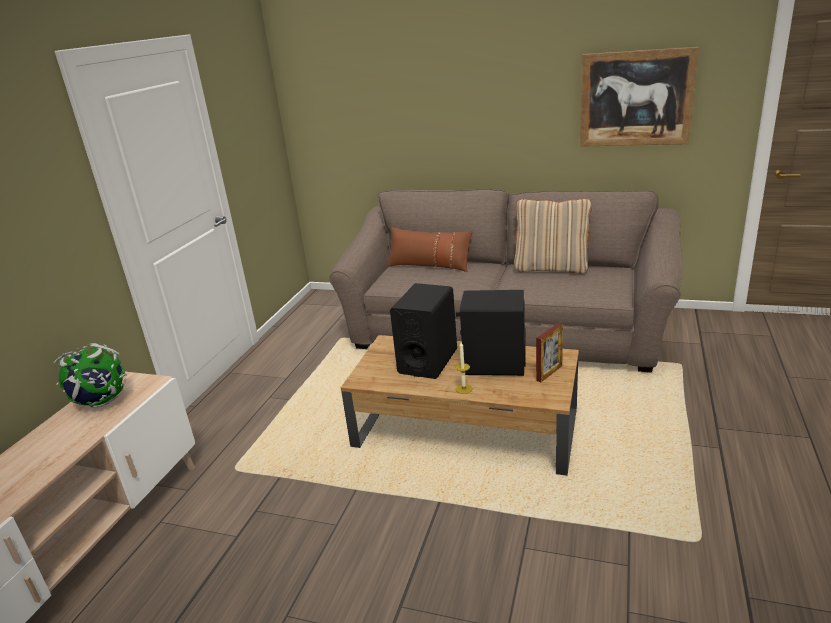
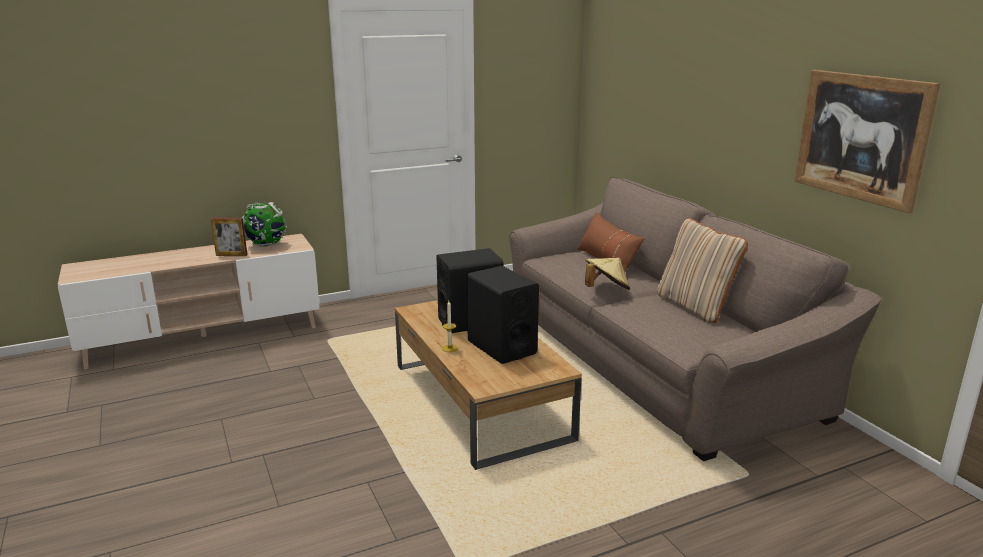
camera: 45 degrees right, 5 degrees down
(479, 284) = (606, 290): none -> beige hat
(549, 373) = (521, 373): picture frame -> picture frame (231, 255)

